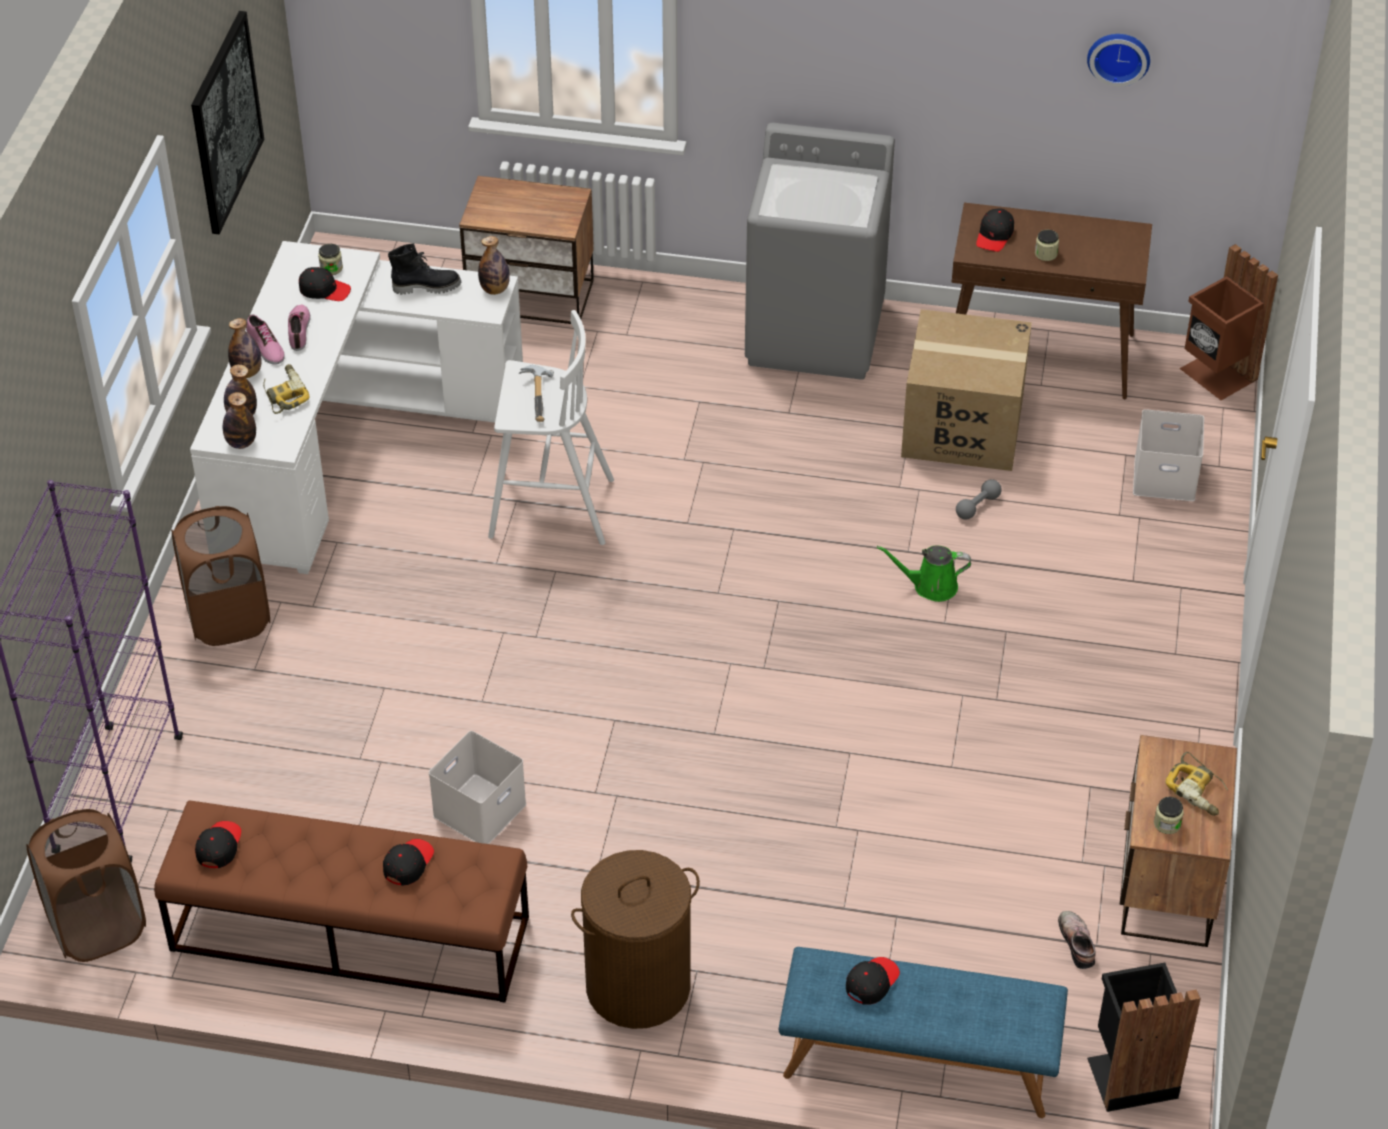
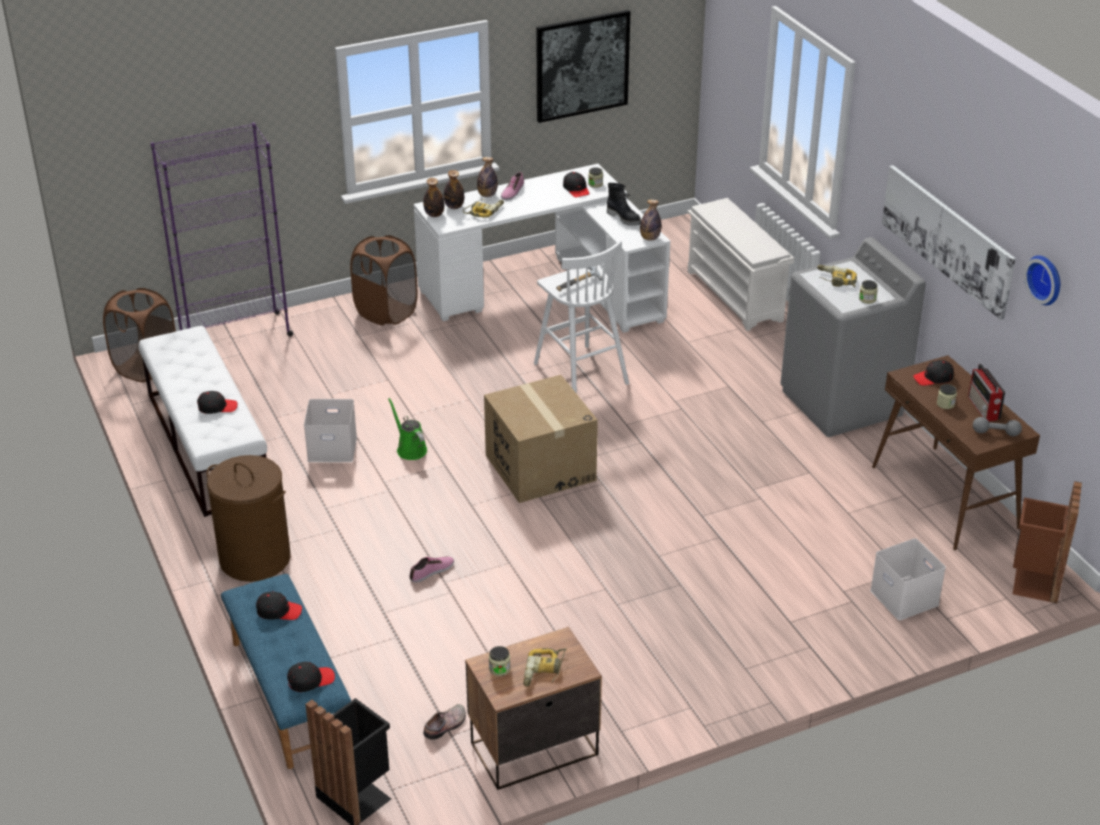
camera: 55 degrees right, 10 degrees down
(219, 847) = (177, 346): black cap -> black cap (310, 680)
(299, 330) = (537, 195): shoe -> shoe (432, 571)
(349, 933) = (207, 444): brown bench -> white bench
(532, 297) = (736, 296): nightstand -> white shoe rack
(800, 197) = (835, 280): none -> power drill
(859, 195) = (867, 299): none -> jar
(922, 74) = (947, 239): none -> picture
(930, 586) = (683, 537): green watering can -> green watering can (410, 449)
(962, 426) = (838, 492): cardboard box -> cardboard box (540, 467)
(977, 506) = (775, 527): grey dumbbell -> grey dumbbell (995, 433)
(1077, 233) = (983, 409): none -> radio

